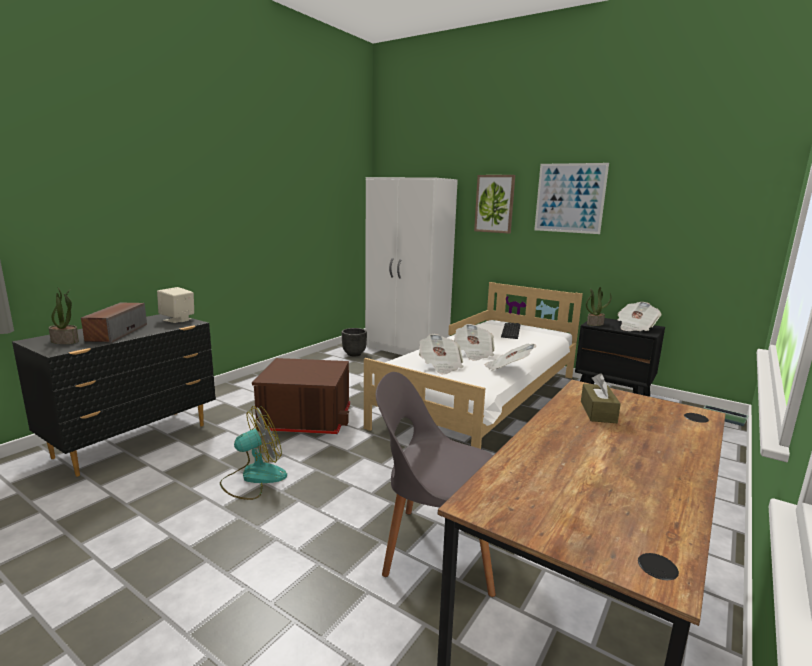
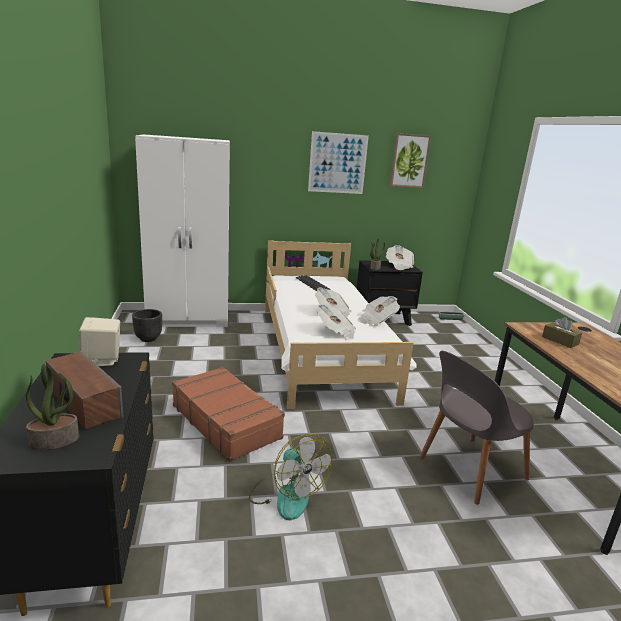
camera: 45 degrees left, 5 degrees up
(253, 478) = (287, 495): fan -> fan turned 135 degrees clockwise
(306, 418) = (226, 421): brown storage box -> brown suitcase
(494, 204) = (268, 166): picture -> picture (409, 160)

